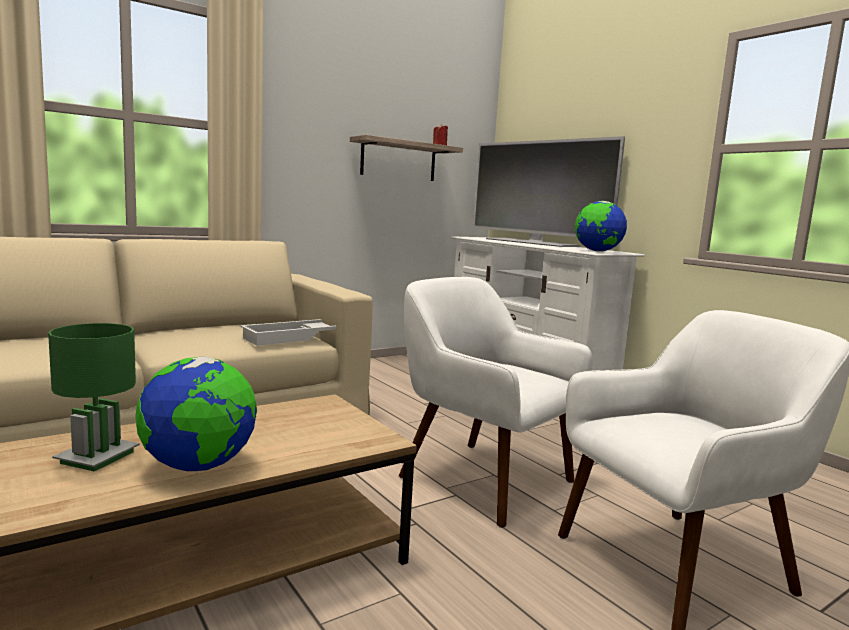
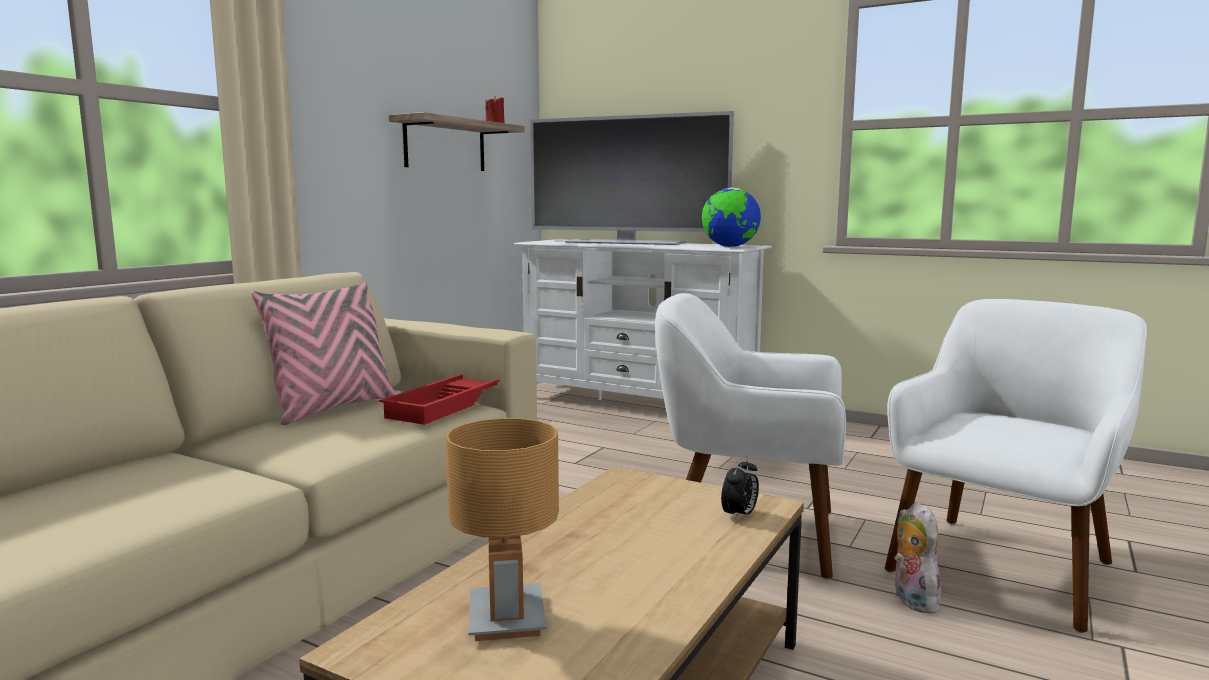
camera: 25 degrees left, 0 degrees up
(97, 457) = (505, 618): green table lamp -> brown table lamp
(198, 467) = (647, 591): globe -> none
(226, 328) = (333, 408): none -> pink pillow
(291, 338) = (446, 406): white tray -> red tray
(350, 441) = (739, 515): none -> alarm clock
(549, 563) = (911, 600): none -> plush toy

